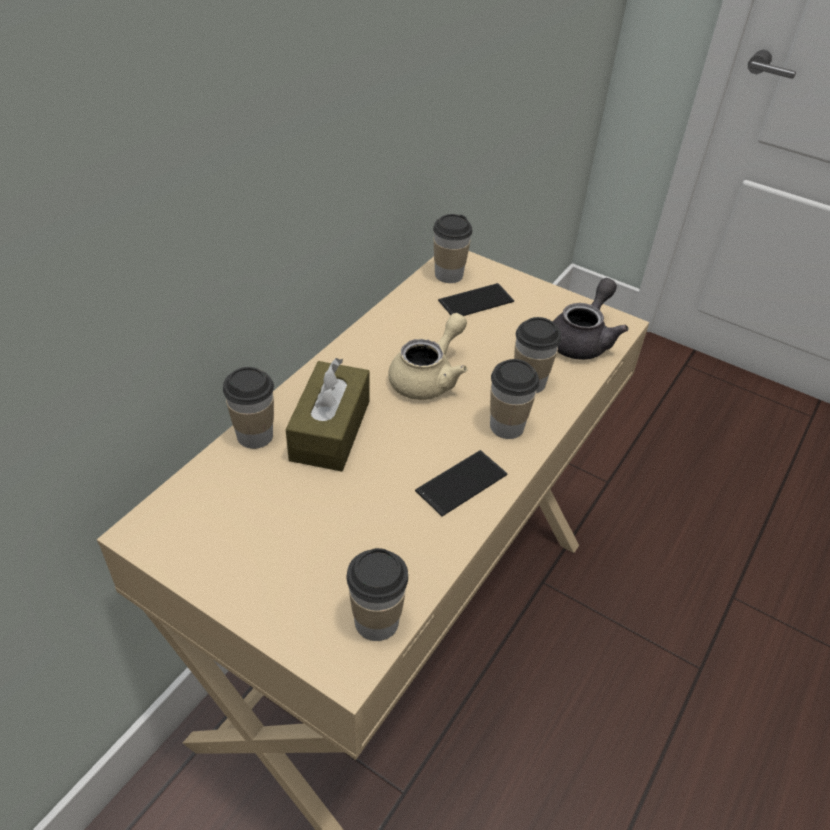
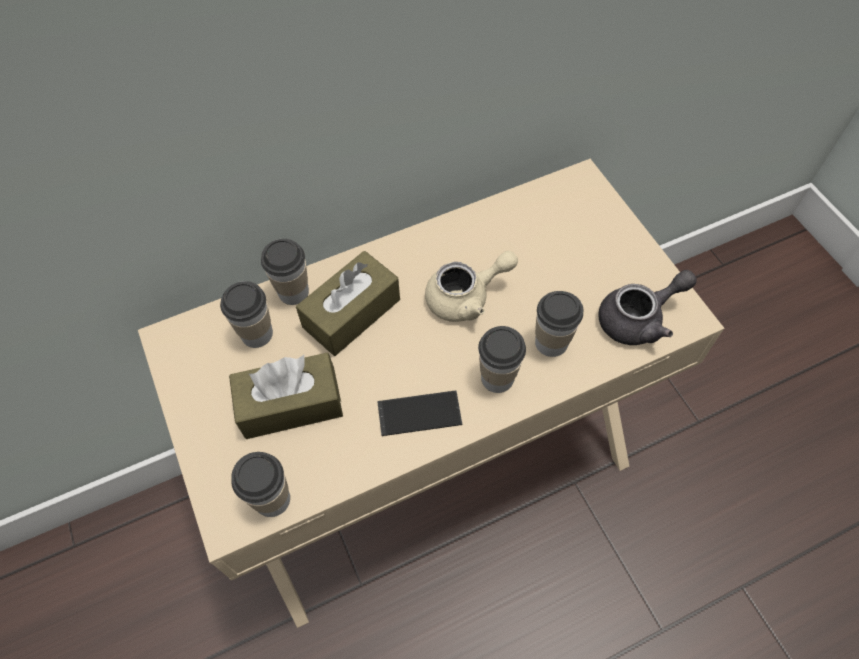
camera: 35 degrees right, 15 degrees up
(329, 531) = (290, 405): none -> brown tissue box
(448, 274) = (563, 195): cup -> cup (257, 333)
(476, 301) = (567, 234): phone -> none

